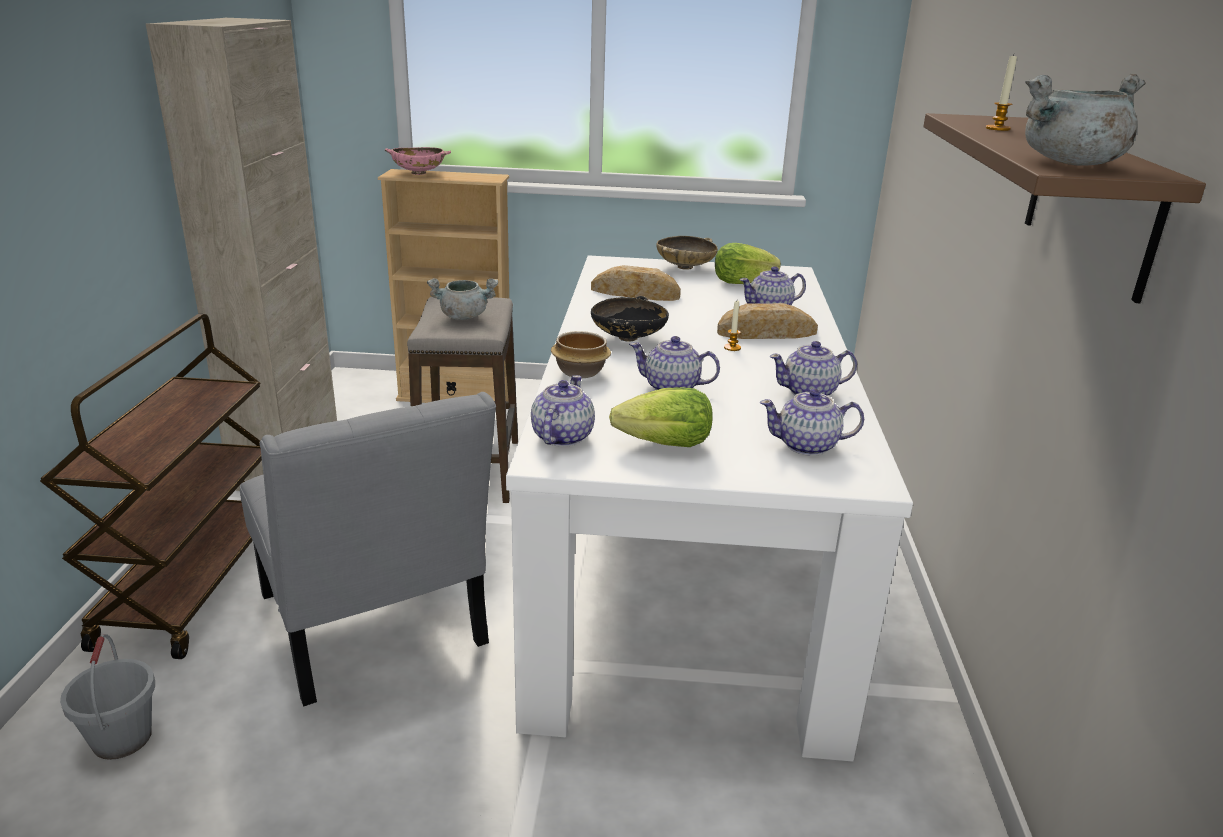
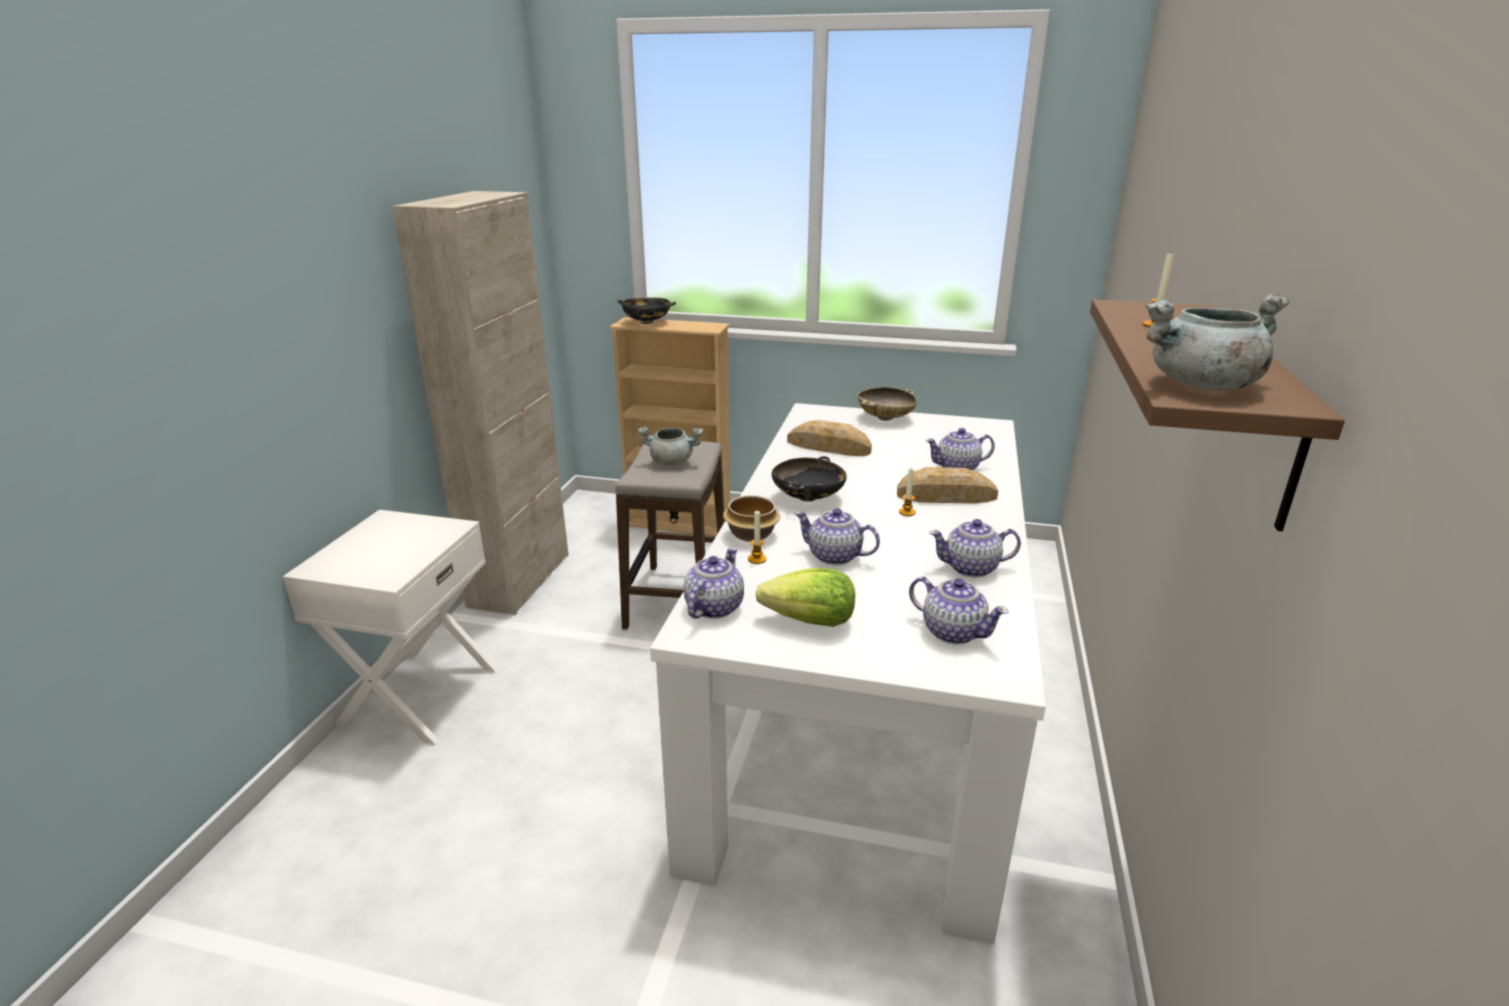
camera: 10 degrees right, 0 degrees up
(121, 738) = (330, 844): grey bucket -> none
(193, 581) = (418, 695): brown cart -> white nightstand
(375, 628) = (563, 755): grey chair -> none
(419, 173) = (647, 322): pink bowl -> black bowl
(593, 393) = (757, 559): none -> candle
(741, 282) = (936, 437): lettuce -> none
(807, 446) = (952, 631): teapot -> teapot turned 150 degrees counterclockwise

